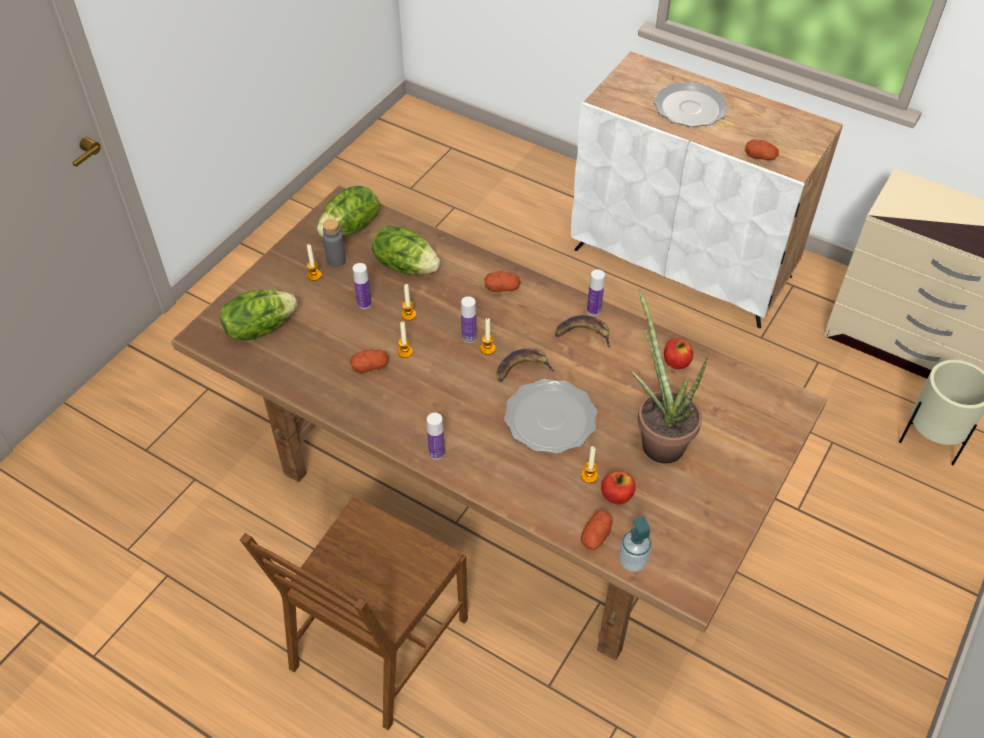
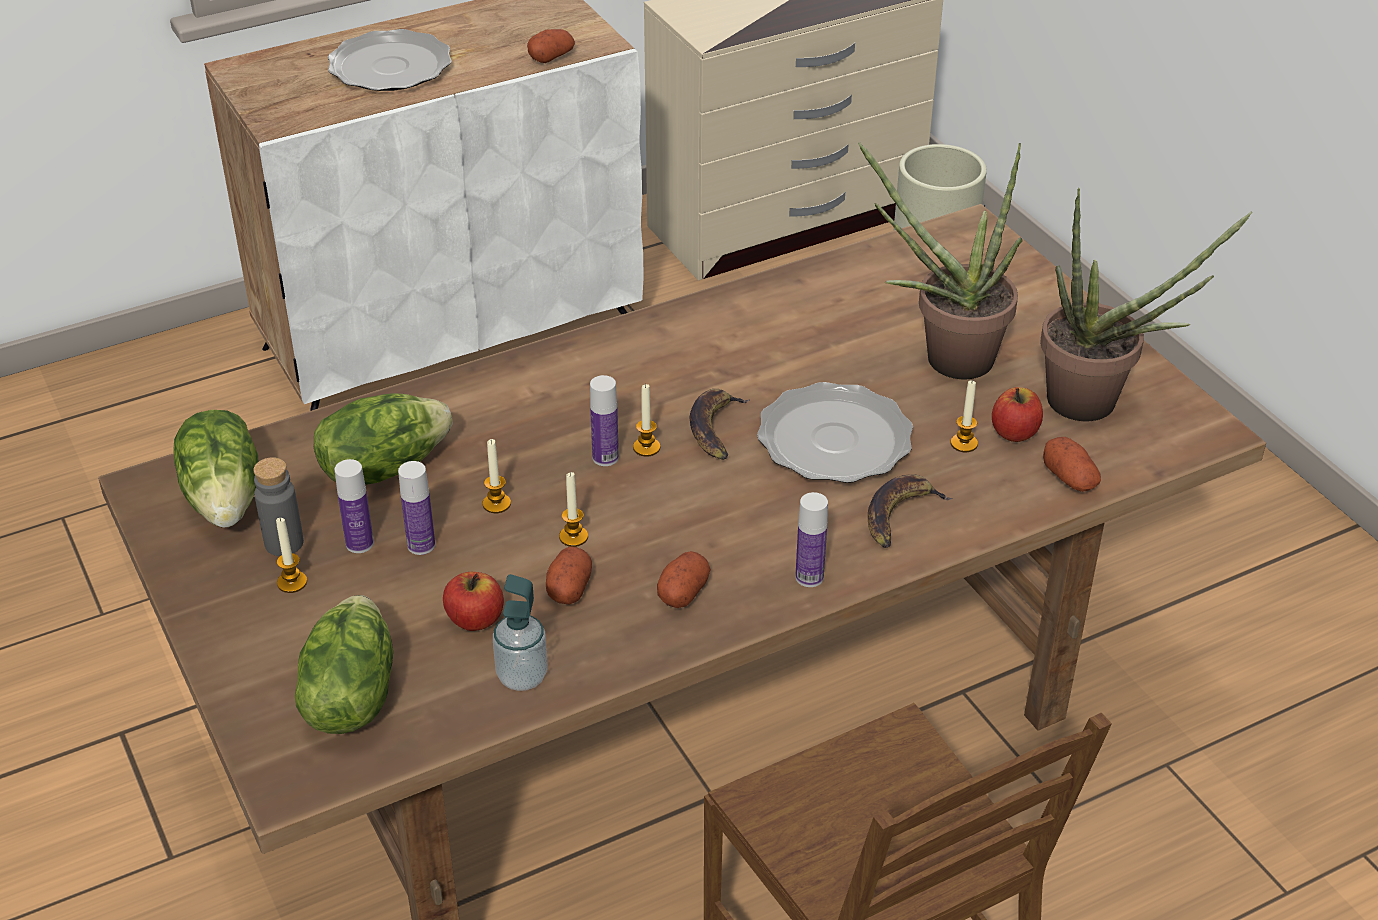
camera: 60 degrees left, 10 degrees down
(502, 288) = (536, 386): potato -> potato (683, 591)
(583, 333) = (701, 346): banana -> banana (900, 515)
(594, 310) = (665, 319): bottle -> bottle (359, 543)
(632, 561) = (1131, 462): soap dispenser -> soap dispenser (522, 676)
(673, 526) = (1097, 404): none -> potted plant
(676, 362) = (825, 289): apple -> apple (475, 619)

